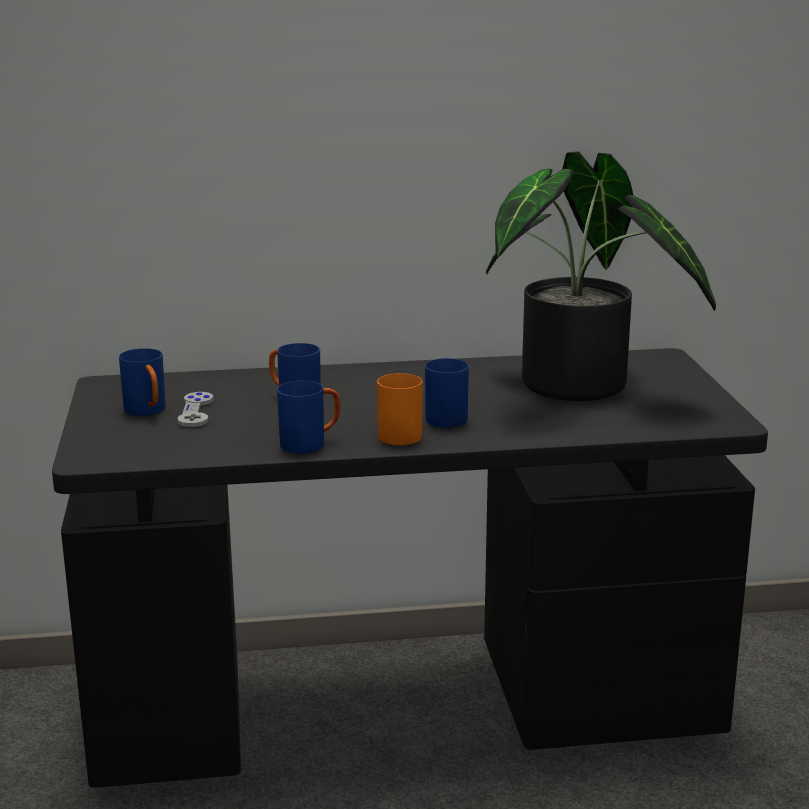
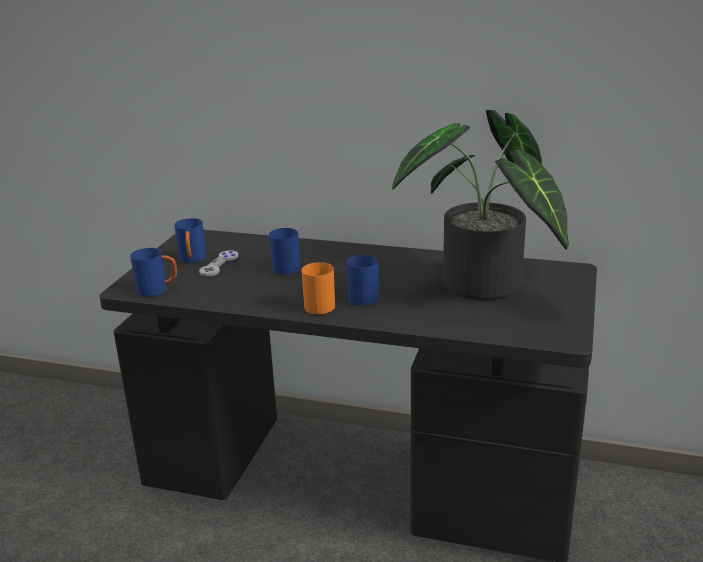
camera: 25 degrees right, 5 degrees up
(311, 444) = (260, 302): blue mug -> blue mug (158, 290)

